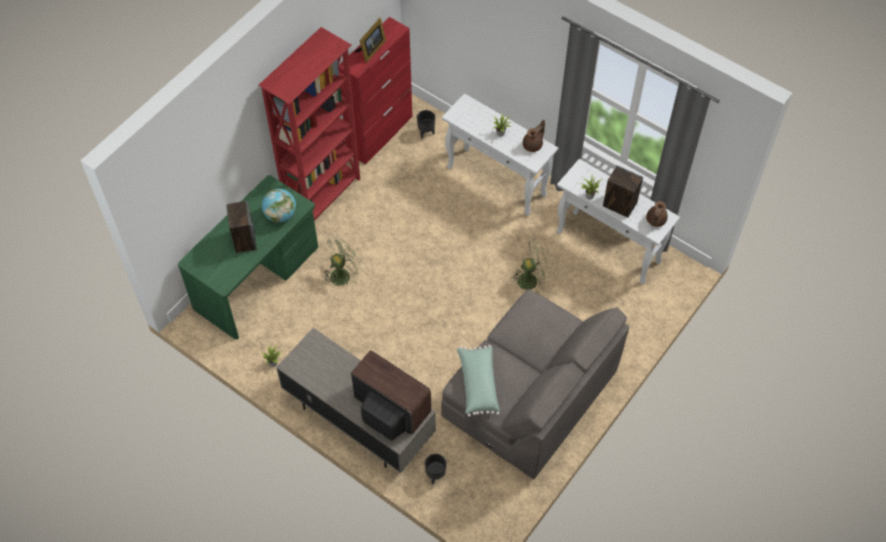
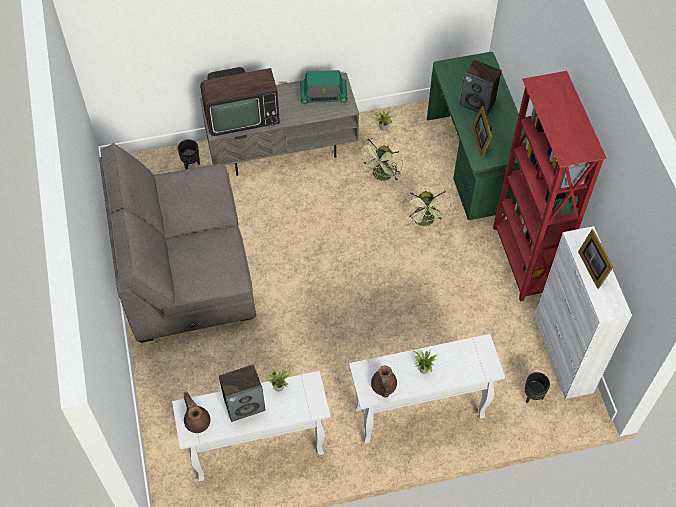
camera: 130 degrees right, 0 degrees up
(280, 215) = (482, 140): globe -> picture frame
(315, 365) = (323, 95): none -> radio
(380, 134) = (563, 354): red cabinet -> white cabinet
(477, 384) = (202, 183): green pillow -> none
(531, 279) = (286, 356): green fan -> green fan (381, 176)

